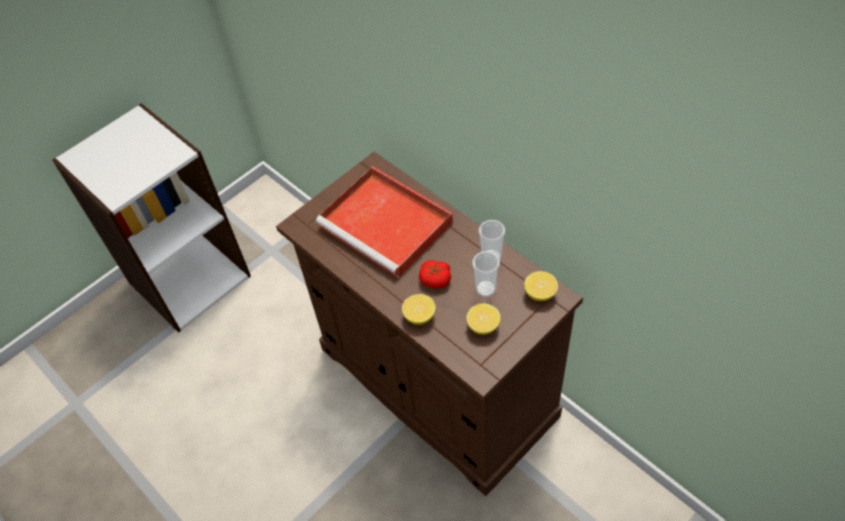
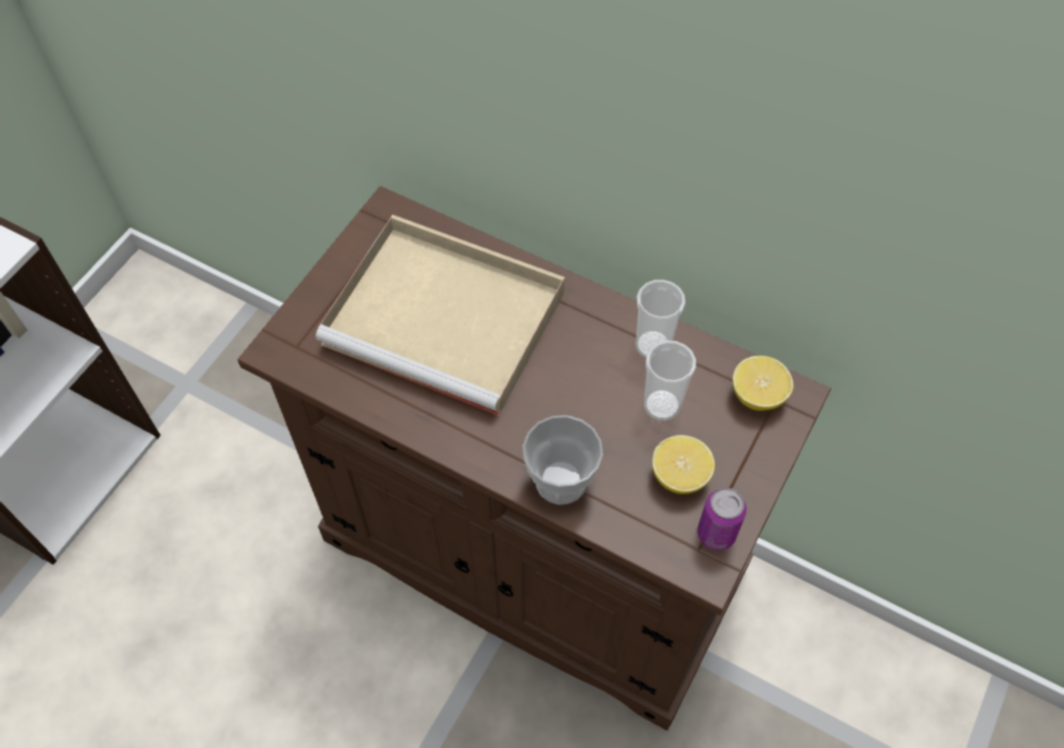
camera: 20 degrees left, 5 degrees up
(388, 225) = (449, 319): red tray -> beige tray
(419, 316) = (561, 481): lemon -> cup
(435, 280) = (567, 406): tomato -> none
(492, 359) = (716, 534): none -> can

